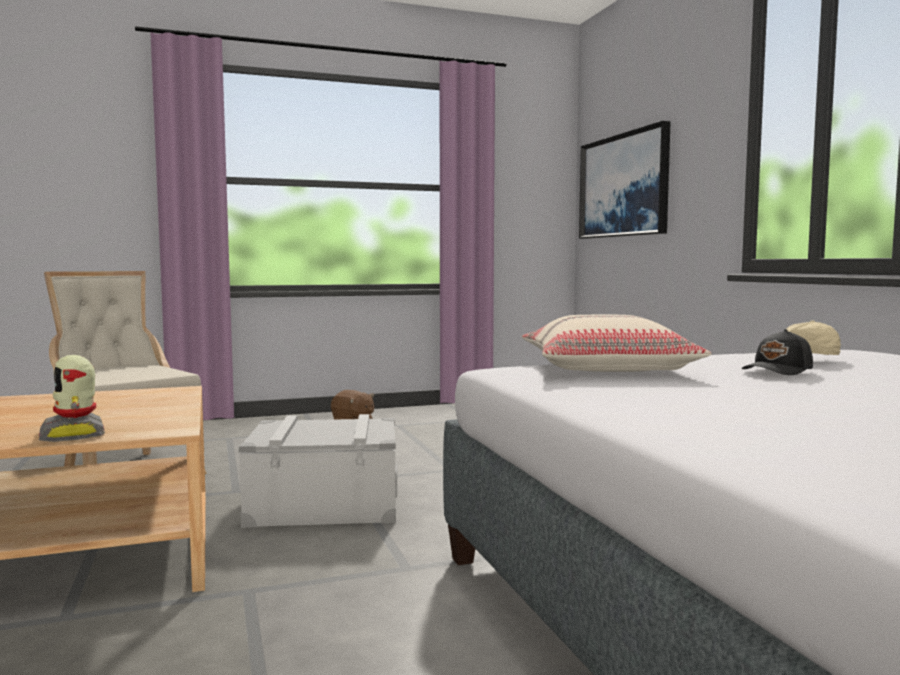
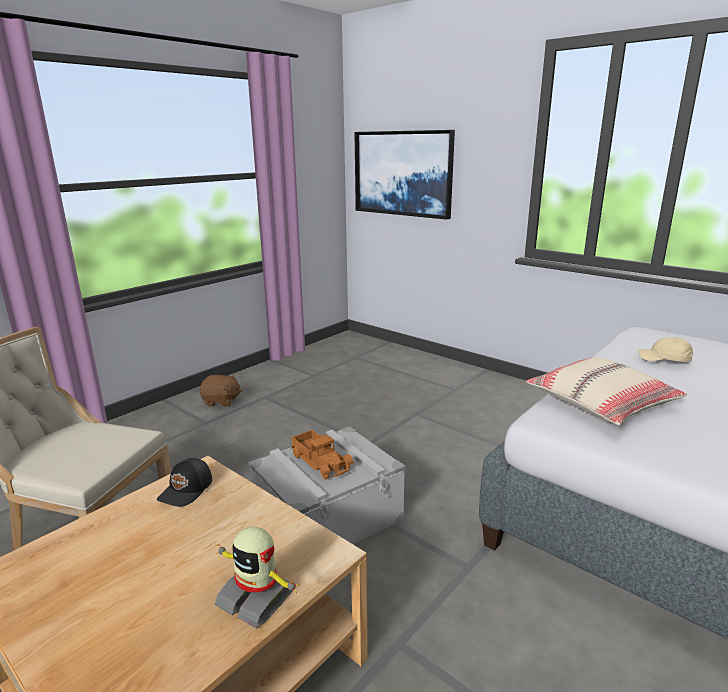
camera: 30 degrees left, 15 degrees up
(322, 428) = (321, 461): none -> toy truck
(779, 370) = (687, 384): black cap -> black cap (187, 490)

